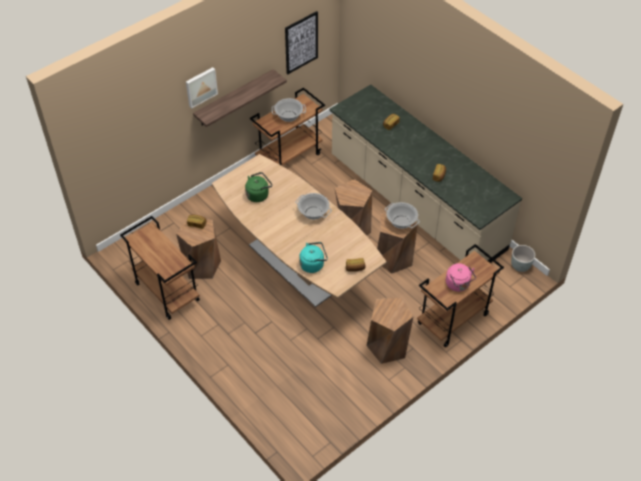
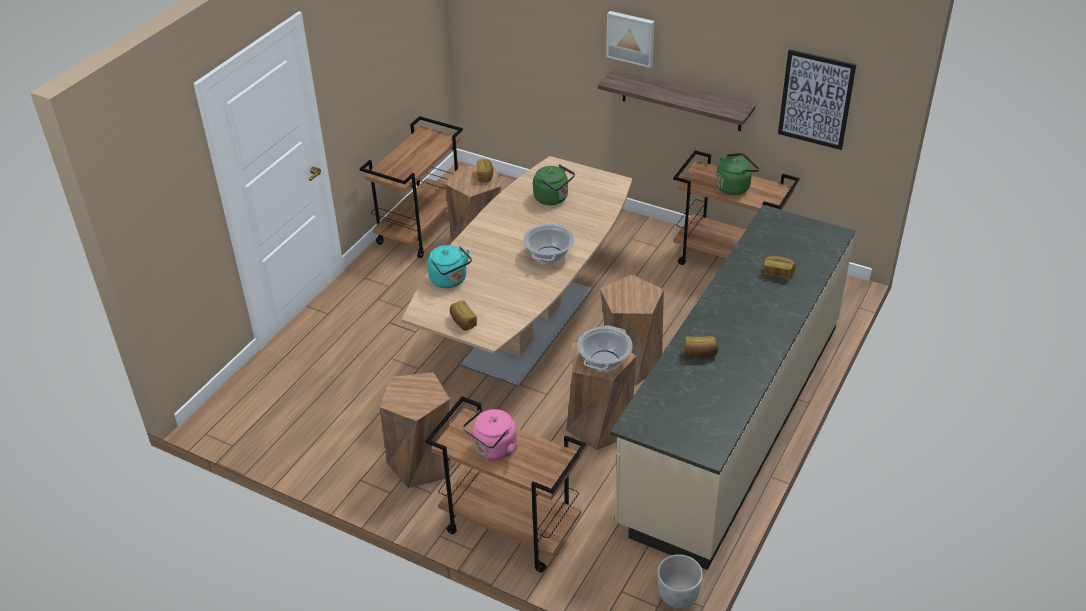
camera: 70 degrees right, 10 degrees down
(289, 116) = (734, 187): cooking pot -> green kettle

